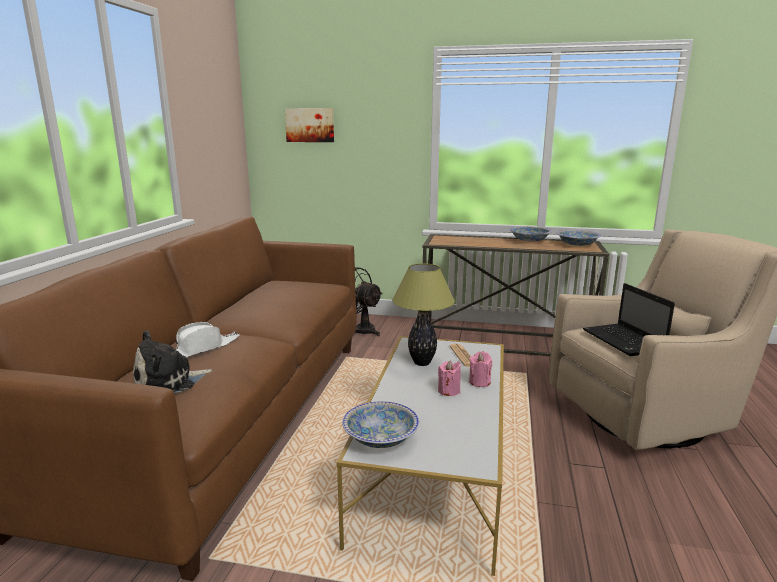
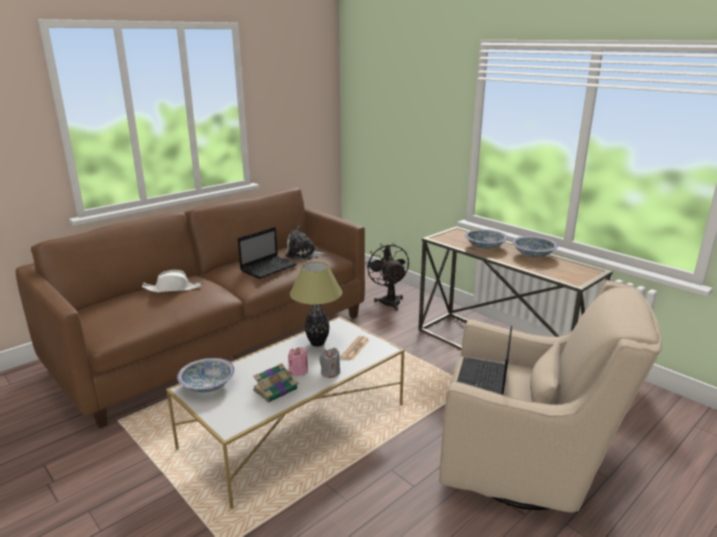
camera: 35 degrees right, 5 degrees up
(169, 382) = (132, 306): plush toy -> plush toy (303, 254)
(282, 305) = (269, 267): none -> laptop
(310, 125) = (382, 107): picture -> none
(458, 414) = (276, 389): none -> book
(479, 382) = (330, 373): pink candle -> grey candle
(577, 245) = (574, 270): bowl -> bowl (485, 246)

